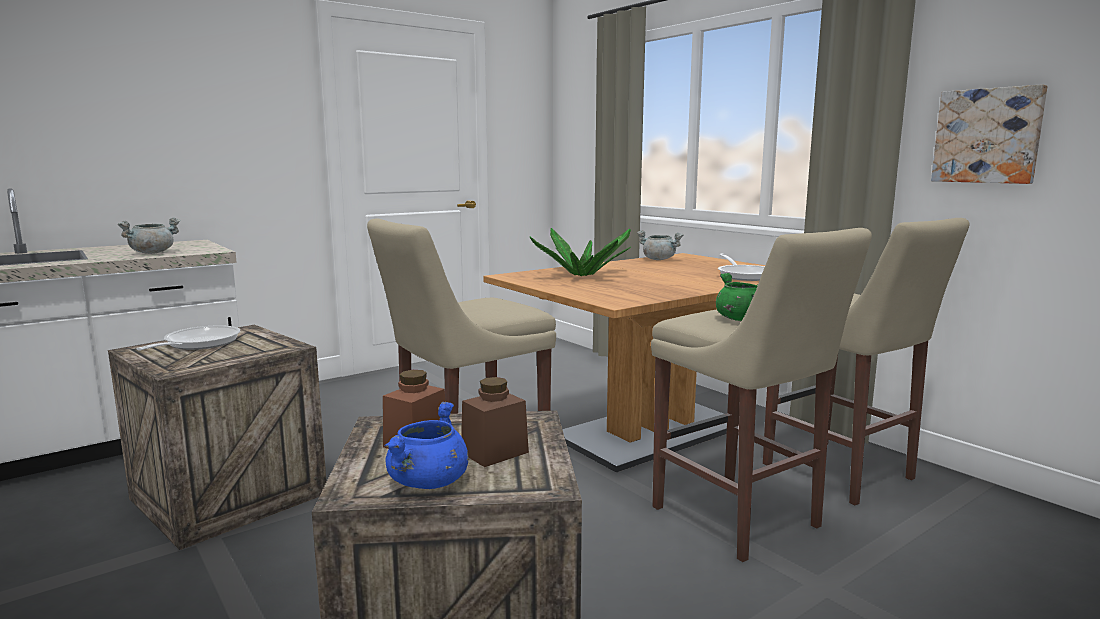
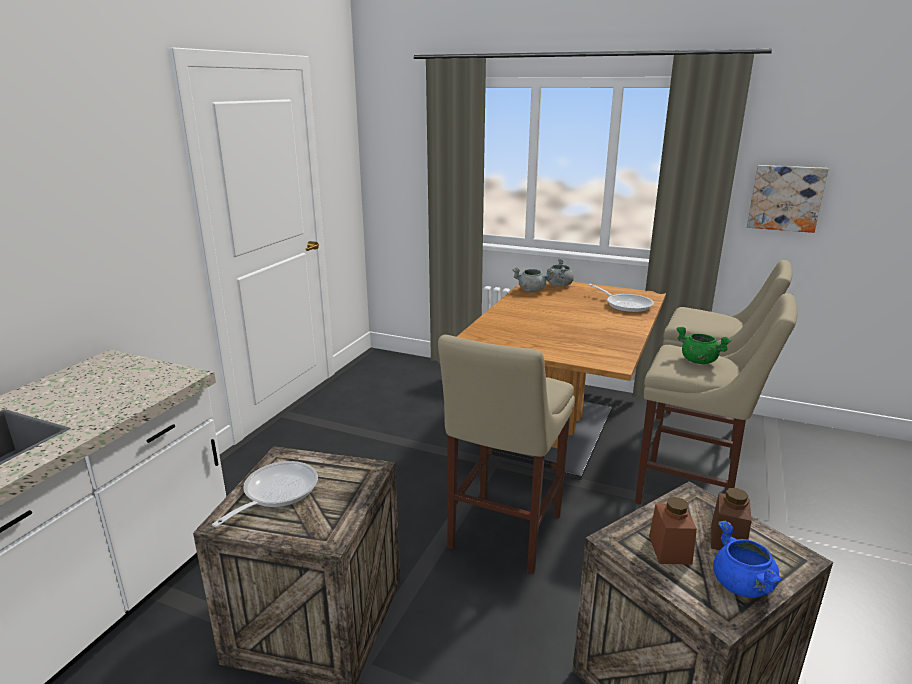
camera: 30 degrees left, 10 degrees up
(152, 253) = (122, 395): grey cooking pot -> grey cooking pot (559, 285)
(197, 344) = (275, 493): frying pan -> frying pan turned 45 degrees clockwise
(581, 275) = (522, 327): potted plant -> none

